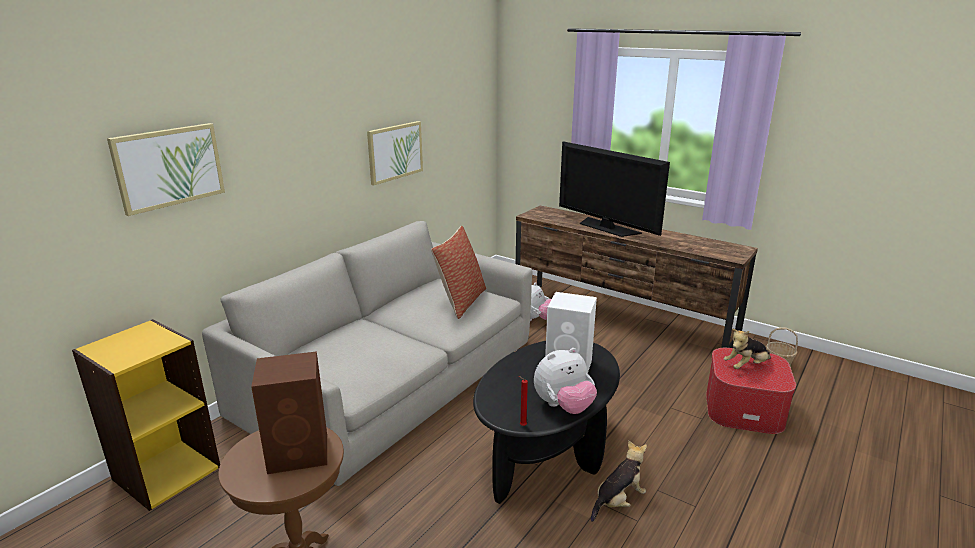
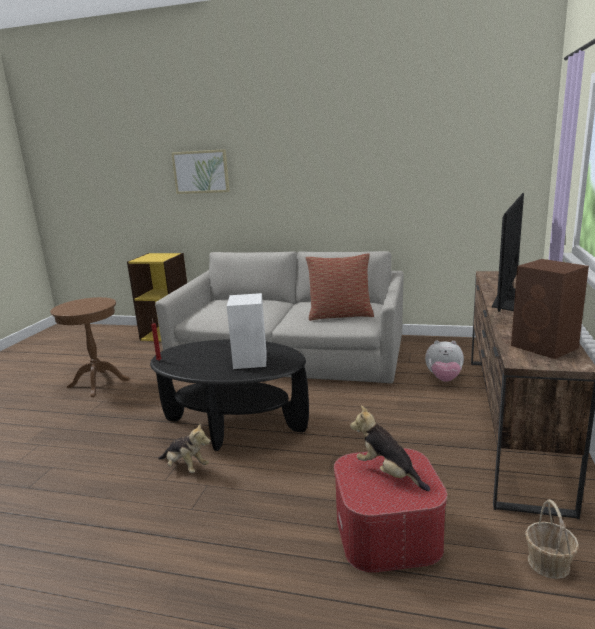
camera: 70 degrees right, 5 degrees down
(300, 452) = (87, 307): brown speaker -> brown speaker (545, 347)
(395, 152) = (381, 188): picture -> none
(563, 406) = (188, 368): plush toy -> none

